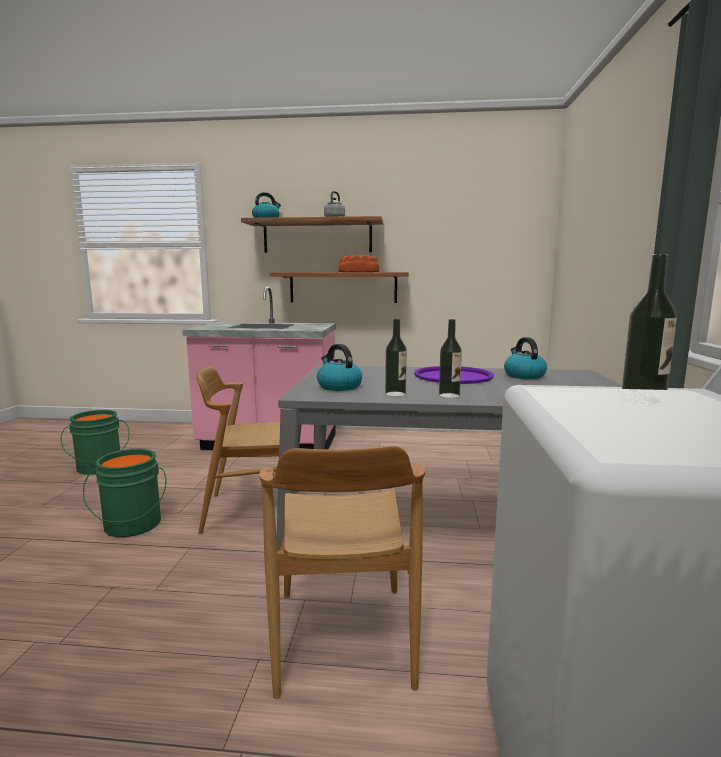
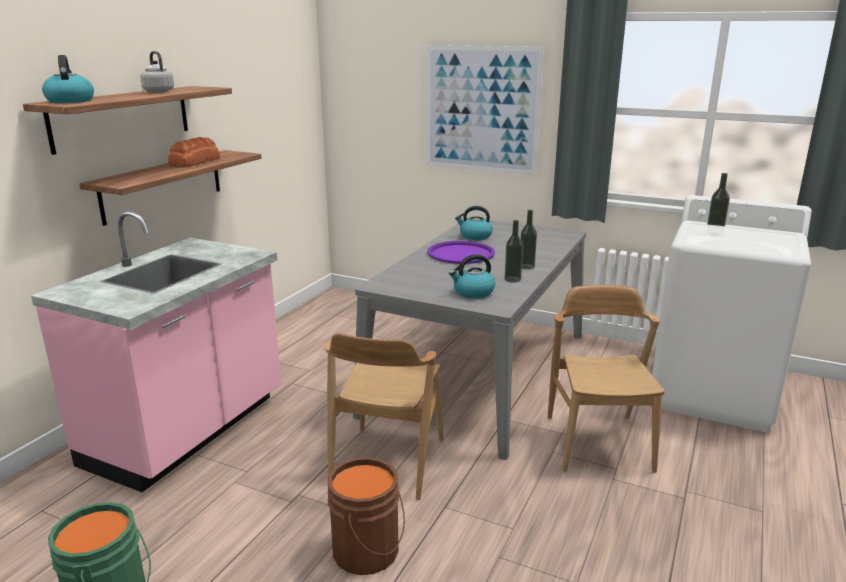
camera: 70 degrees left, 10 degrees up
(131, 526) = (369, 551): green bucket -> brown bucket
(342, 637) = (598, 442): brown chair -> brown chair turned 105 degrees counterclockwise
(626, 230) = (481, 109): none -> picture

